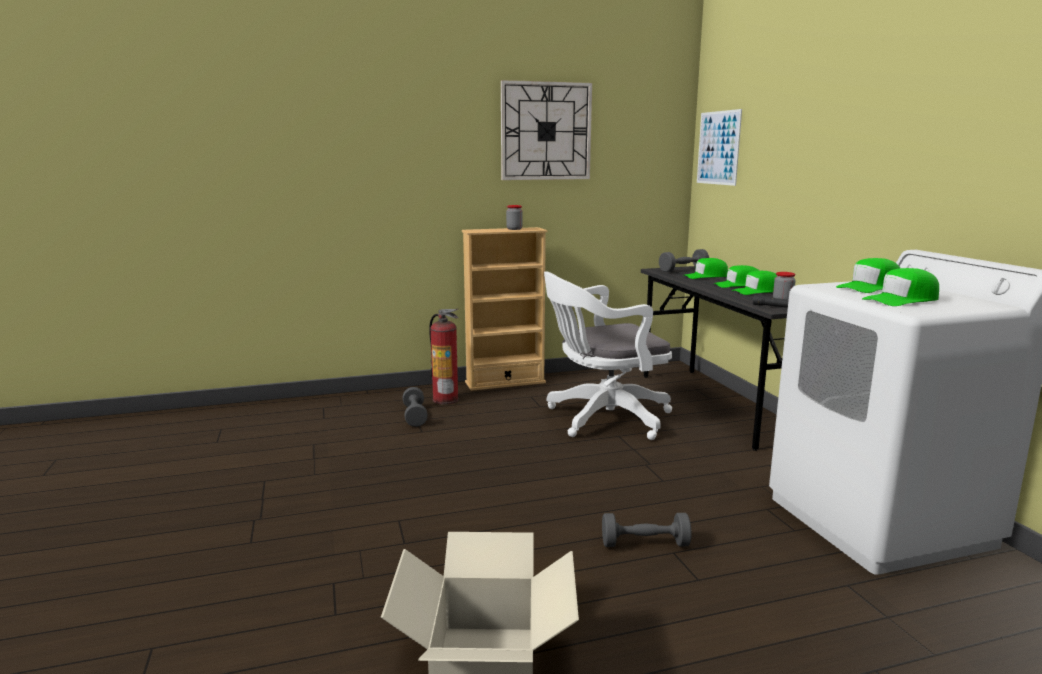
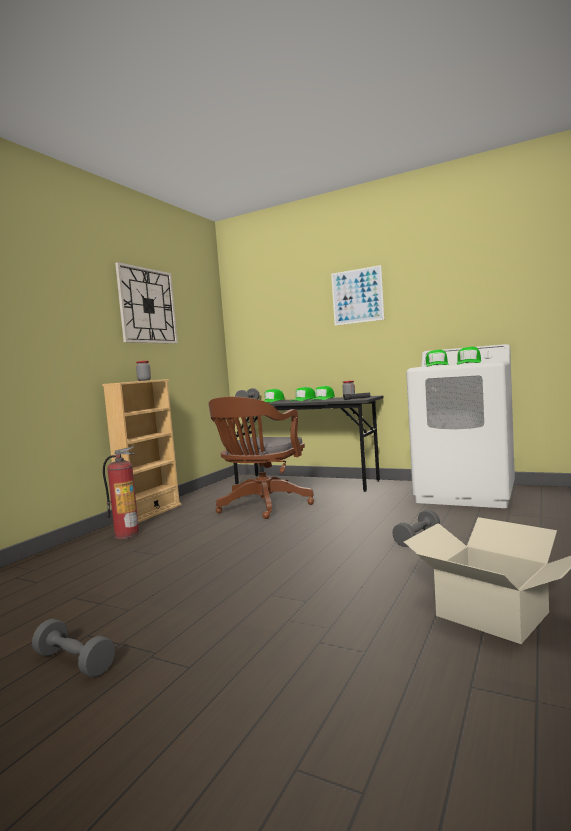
camera: 45 degrees left, 10 degrees down
(415, 416) = (126, 550): grey dumbbell -> grey dumbbell (74, 662)
(602, 418) = (262, 506): white office chair -> brown office chair
(718, 148) = (250, 321): picture -> picture (357, 296)

